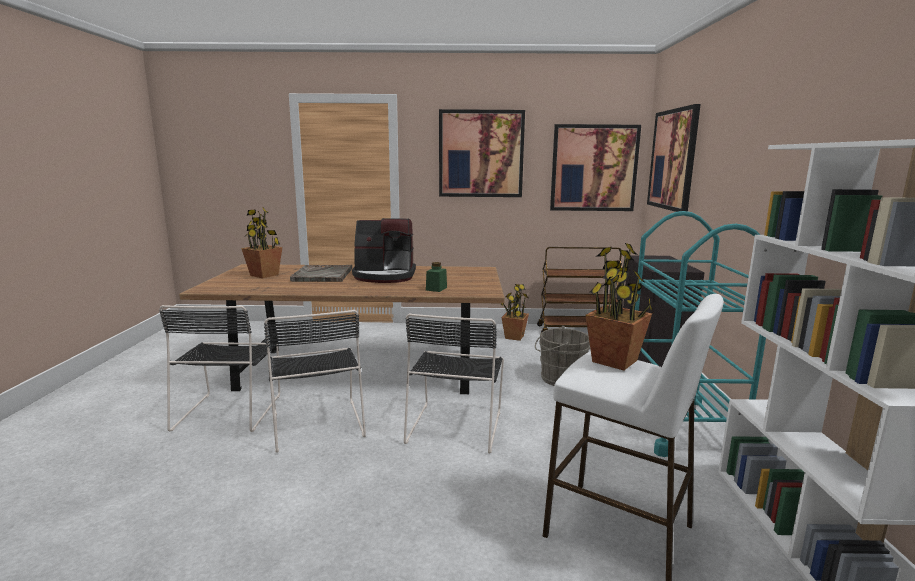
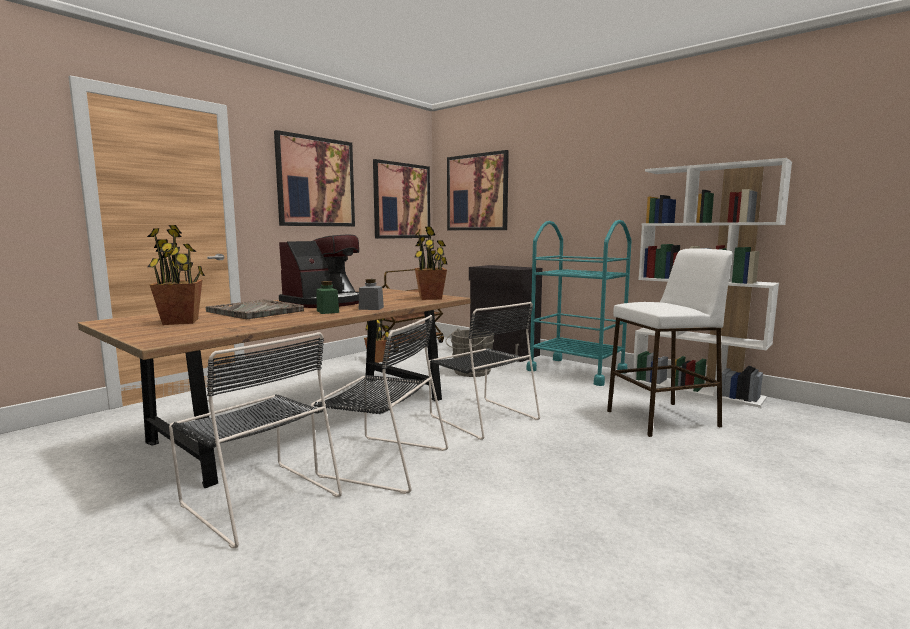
camera: 50 degrees left, 5 degrees down
(383, 290) = (371, 308): none -> grey jar
(436, 289) = (407, 301): green jar -> green jar (327, 311)
(615, 361) = (649, 302): potted plant -> potted plant (431, 298)

